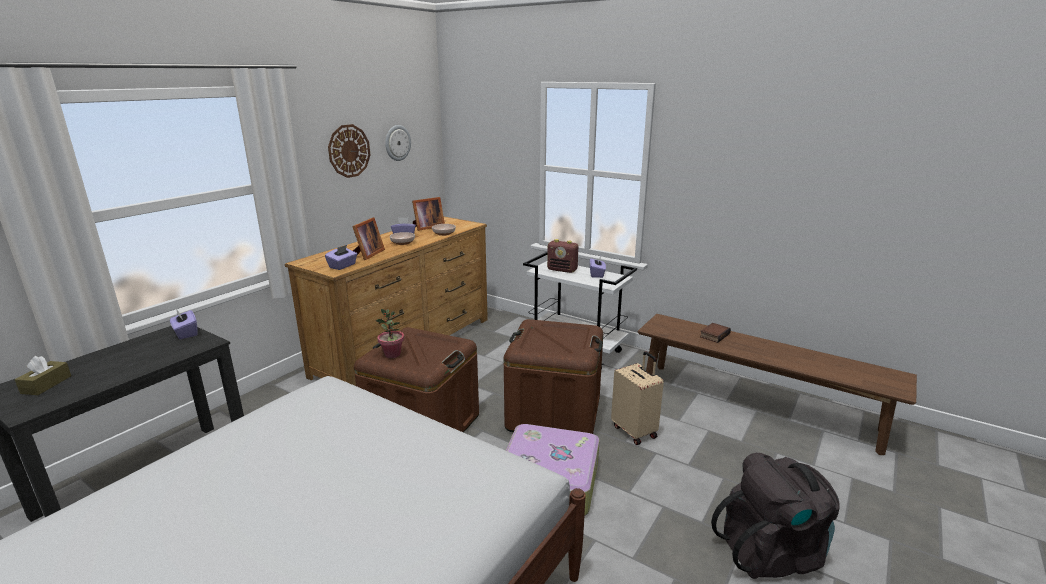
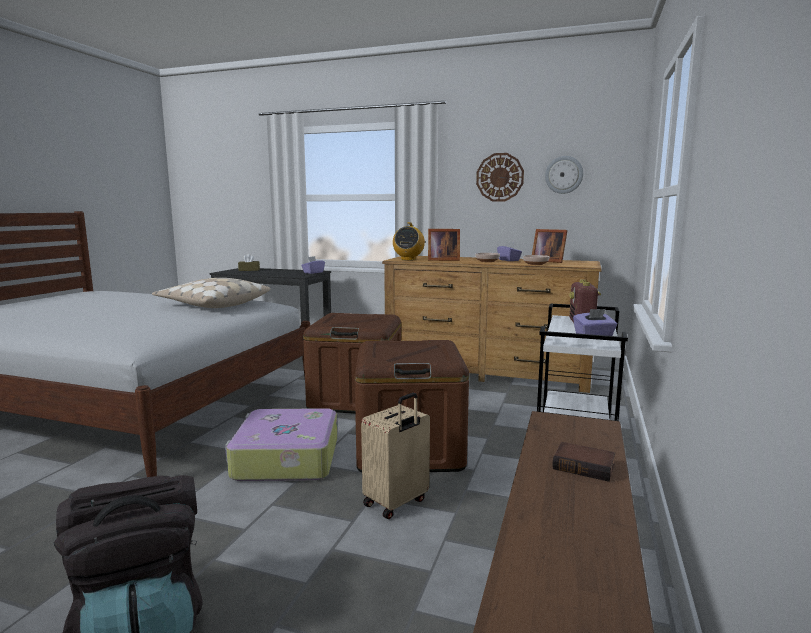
camera: 75 degrees right, 10 degrees down
(311, 425) = (213, 304): none -> beige pillow
(342, 266) = (408, 259): purple tissue box -> radio
(392, 354) = (343, 318): potted plant -> none

